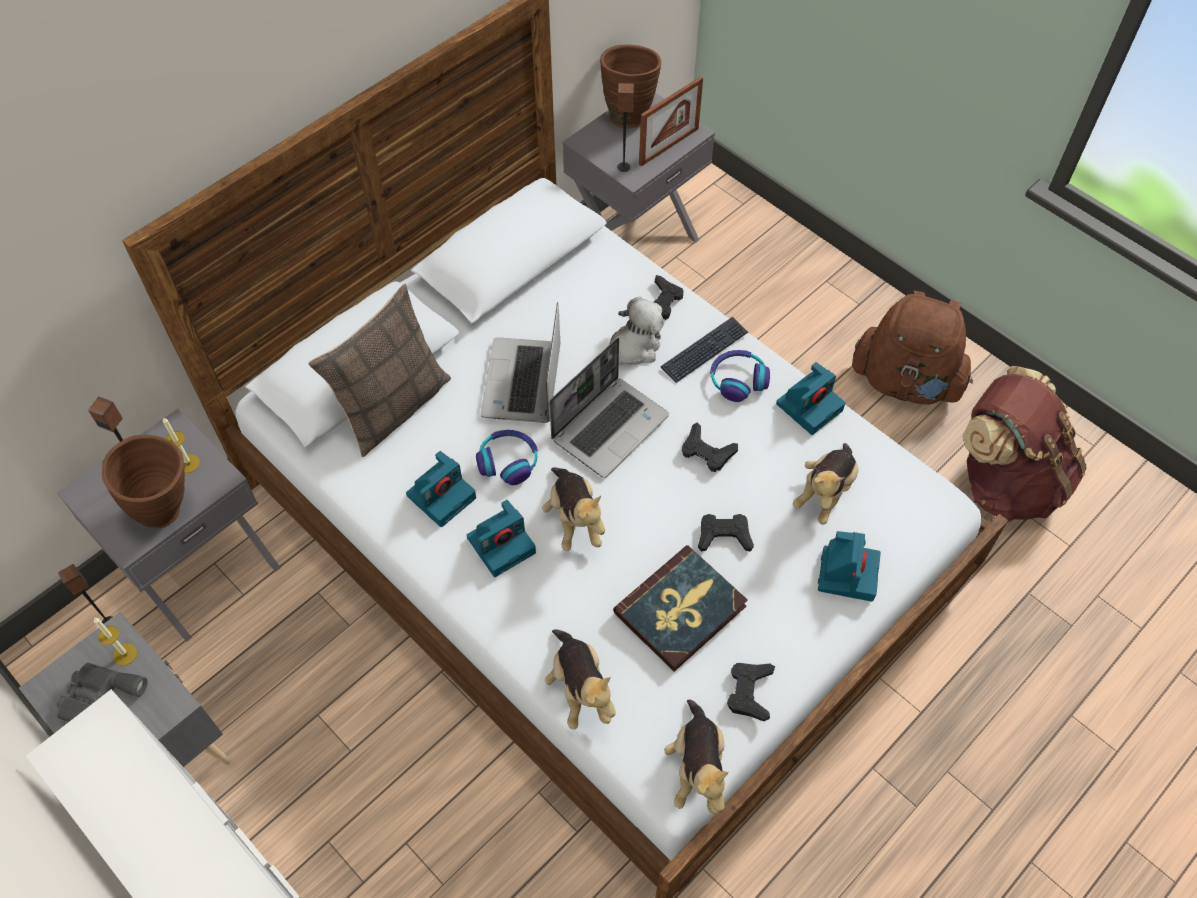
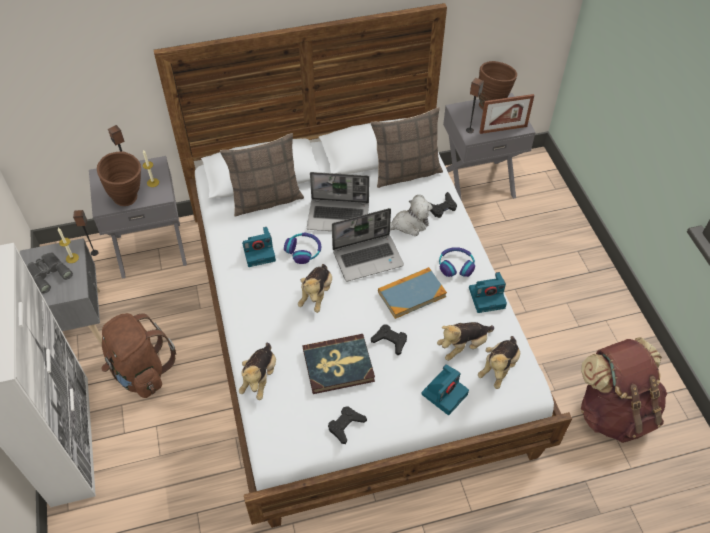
camera: 30 degrees right, 5 degrees down
(502, 544) = (272, 289): camera -> none
(523, 383) = (339, 216): laptop -> laptop turned 120 degrees counterclockwise
(574, 270) = (406, 172): none -> pillow
(697, 768) = (291, 448): plush toy -> plush toy (499, 368)
(704, 351) = (448, 242): keyboard -> none
(707, 451) = (411, 294): black game controller -> book
(905, 382) = (588, 327): brown backpack -> brown backpack (141, 371)

